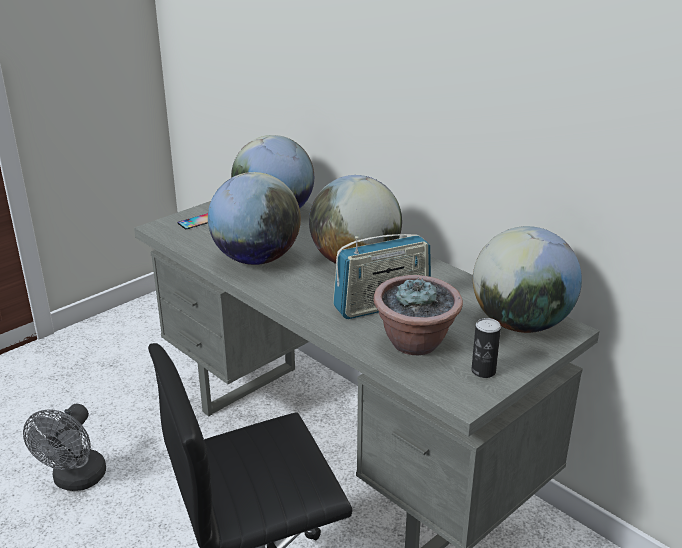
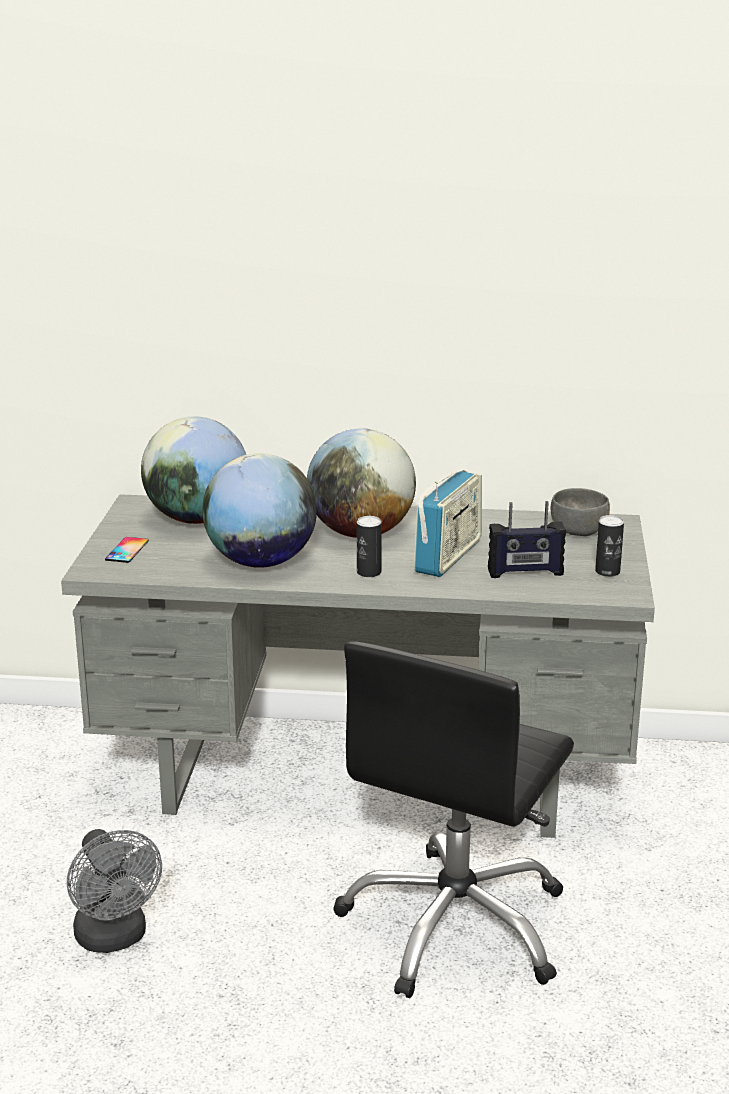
camera: 40 degrees left, 5 degrees down
(307, 295) = (369, 572): none -> can
(416, 343) = (525, 573): potted plant -> radio
(521, 324) = (579, 531): globe -> grey bowl

